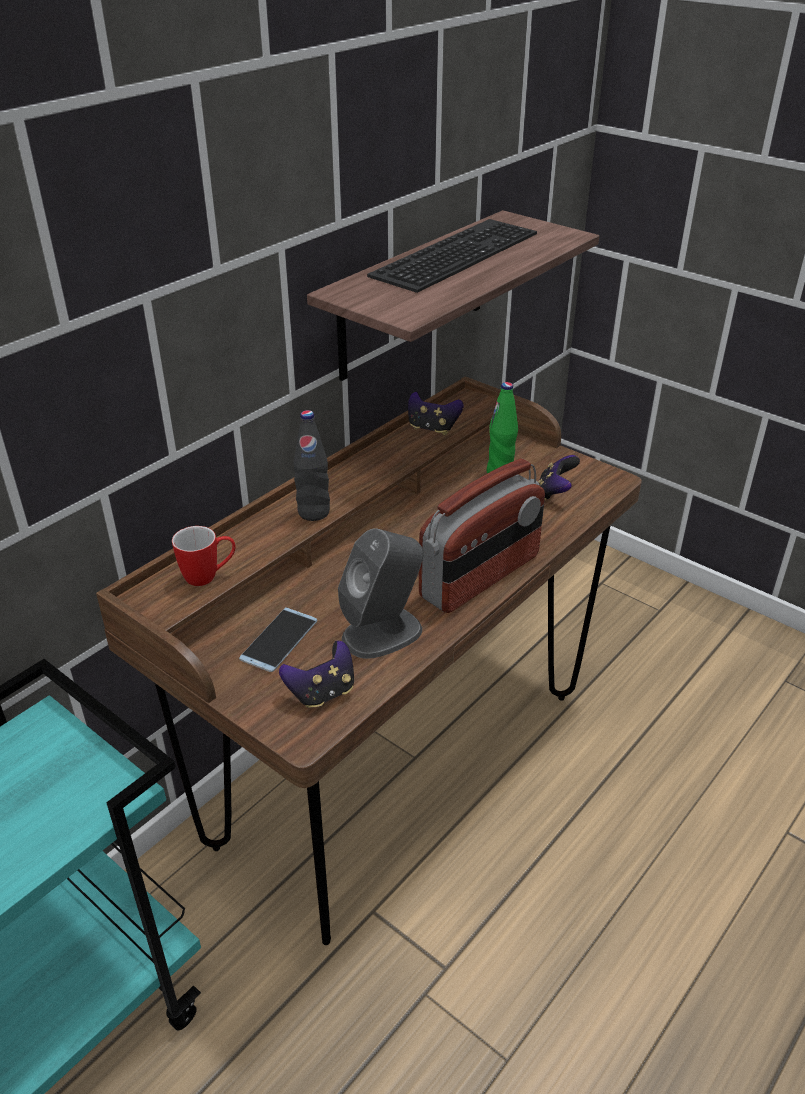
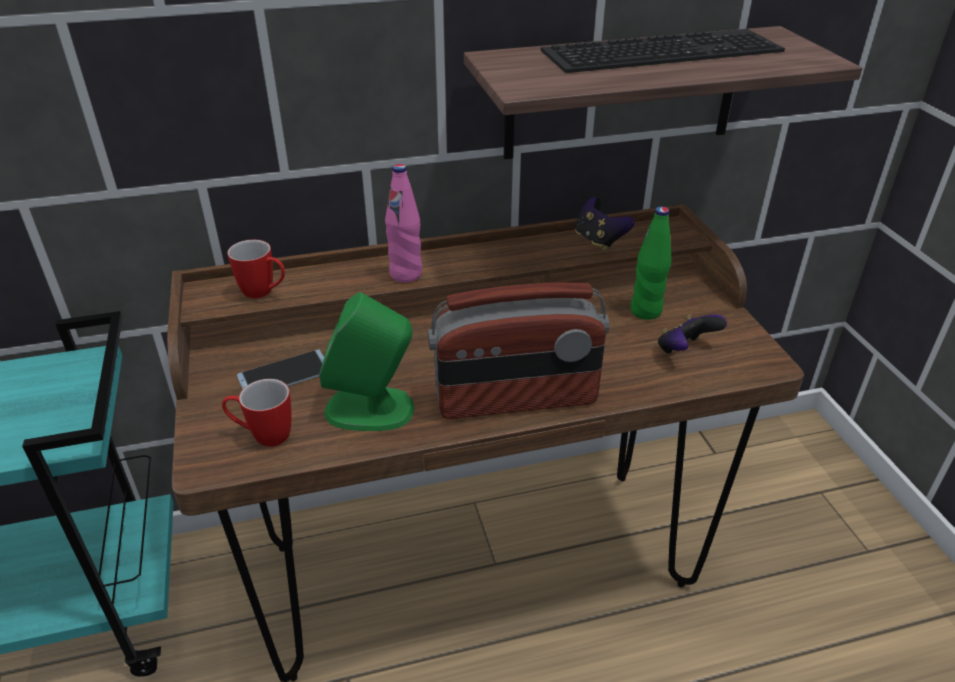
camera: 35 degrees right, 0 degrees up
(313, 512) = (406, 274): black bottle -> pink bottle
(322, 692) = (263, 436): game controller -> mug
(383, 633) = (371, 409): grey speaker -> green speaker

